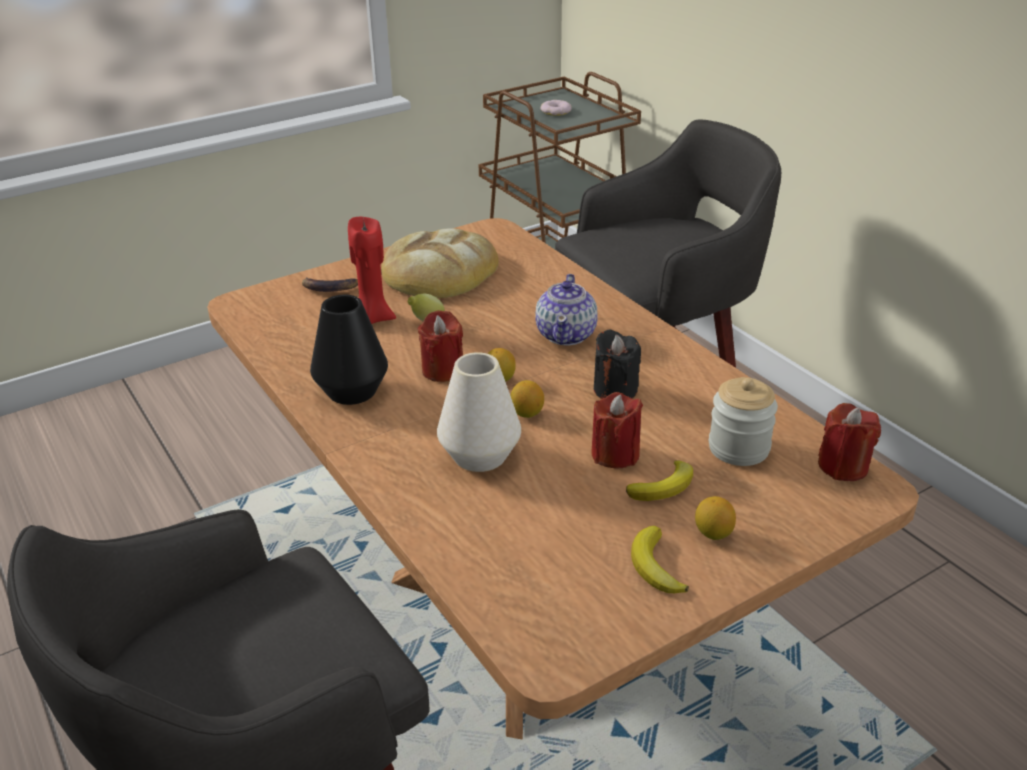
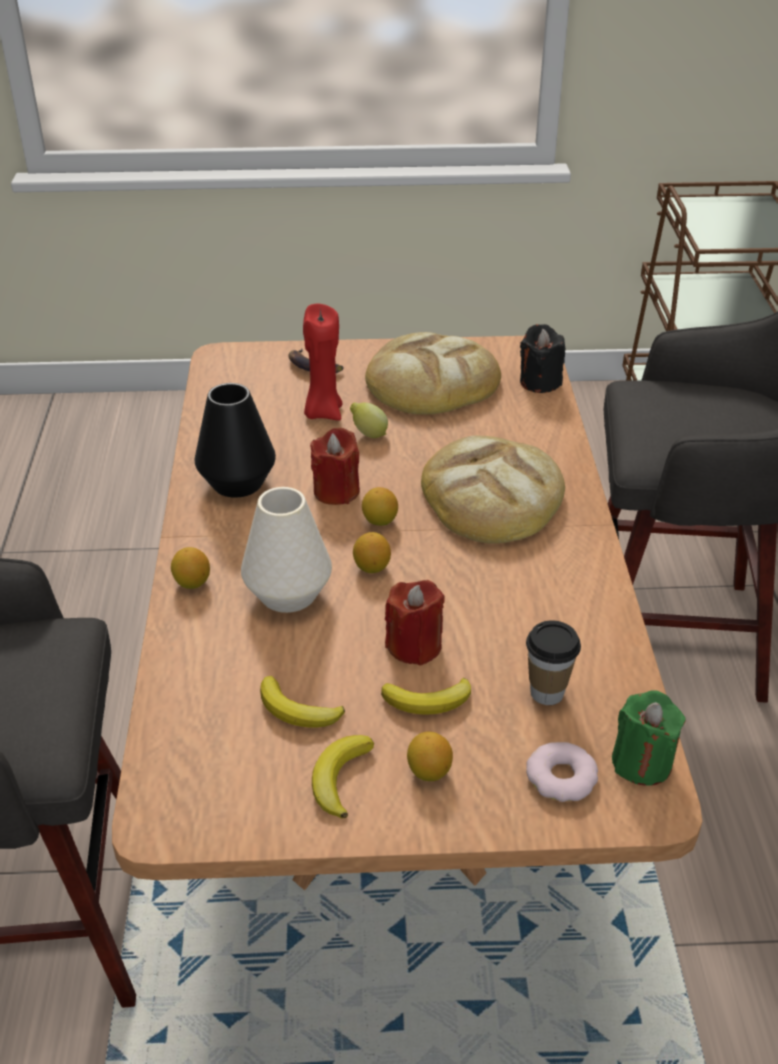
camera: 30 degrees right, 5 degrees up
(390, 477) = (192, 583): none -> lemon
(556, 111) = (733, 224): donut -> donut (561, 777)
(566, 334) = (492, 496): teapot -> bread
(574, 533) = (298, 710): none -> banana
(615, 390) = (482, 576): black candle -> black candle (540, 382)
(738, 448) = (547, 693): jar -> cup
(843, 466) = (642, 762): red candle -> green candle

